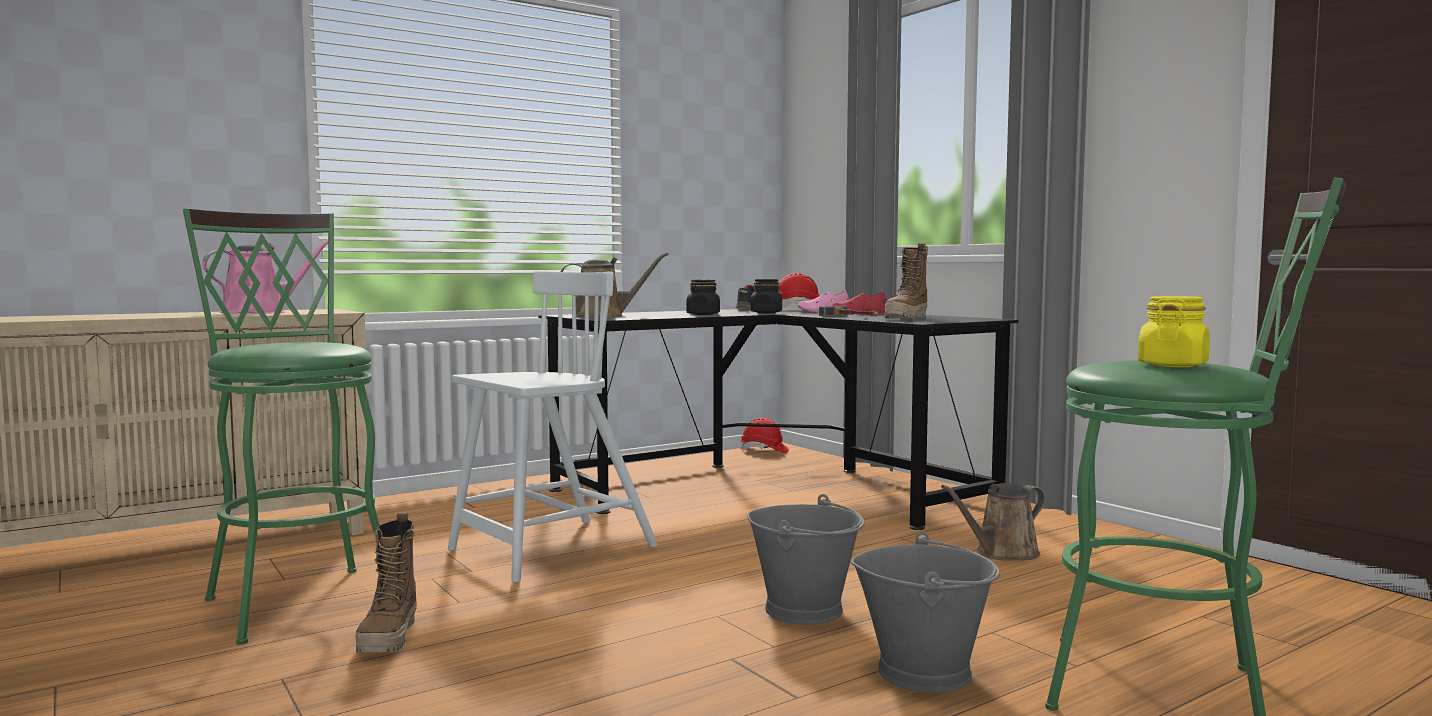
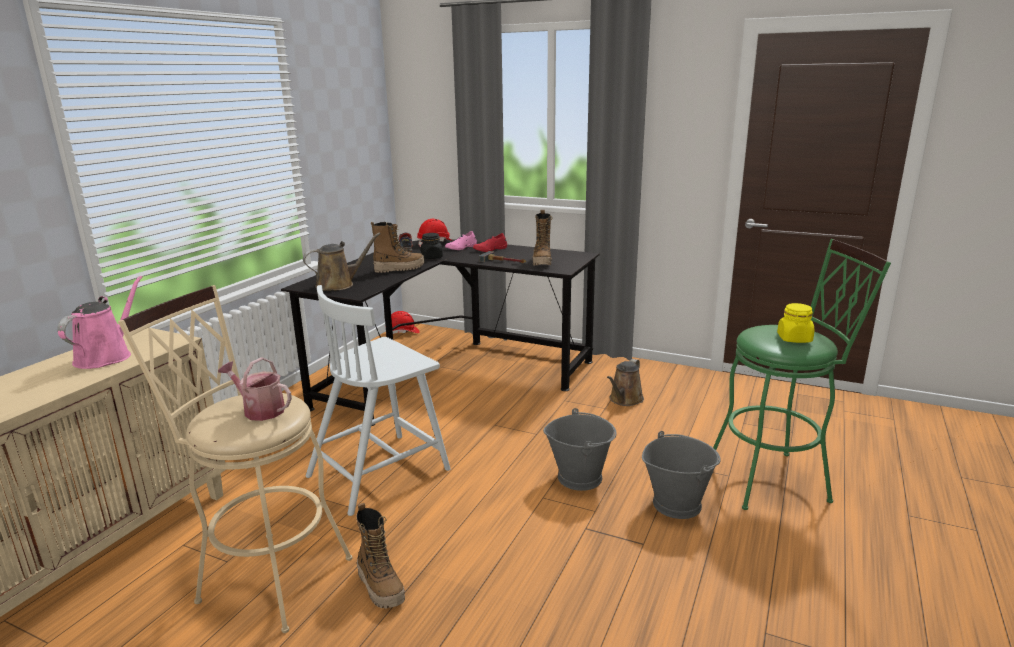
camera: 30 degrees left, 15 degrees up
(298, 598) = (266, 575): green stool -> beige stool
(301, 344) = (260, 410): none -> watering can
(550, 550) = (380, 471): white chair -> white chair turned 150 degrees counterclockwise
(703, 314) = (399, 269): black jar -> boot

